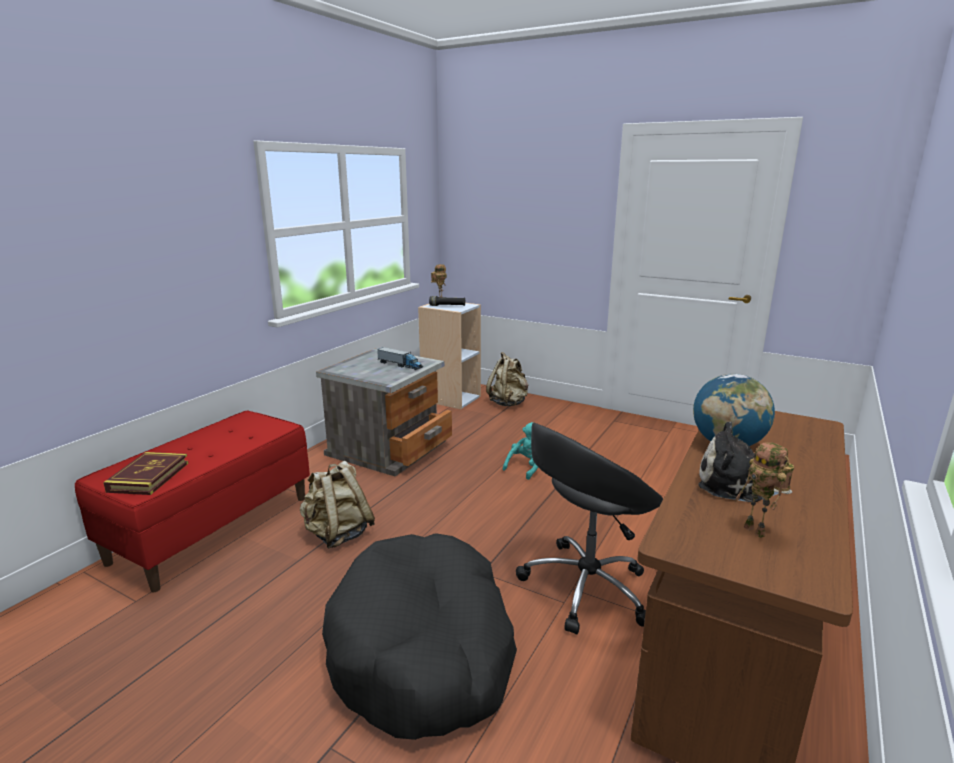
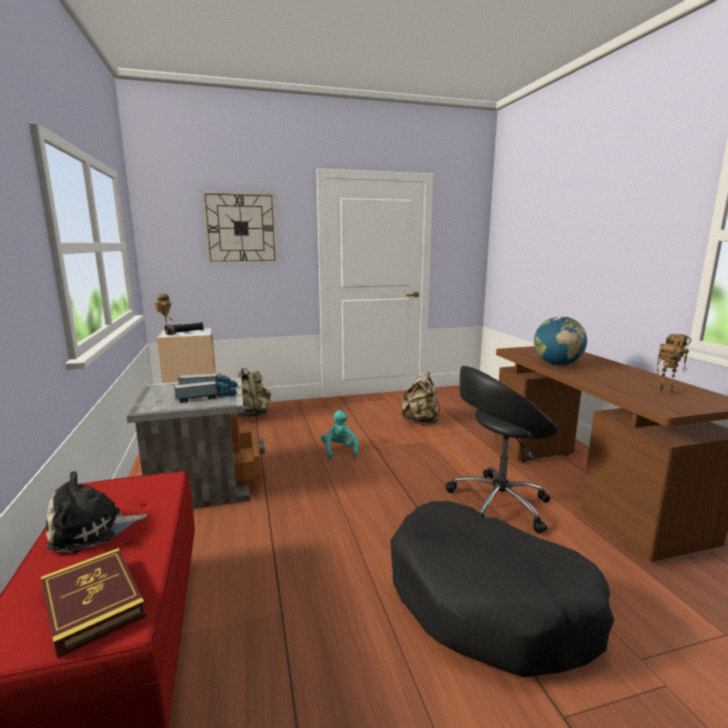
camera: 45 degrees left, 5 degrees down
(338, 534) = (280, 569): beige backpack -> beige backpack (420, 421)
(383, 372) = (206, 398): none -> toy truck
(531, 198) = (241, 228): none -> wall clock
(583, 589) = (496, 504): black office chair -> black office chair turned 60 degrees clockwise
(735, 485) = (608, 378): plush toy -> plush toy (92, 530)

